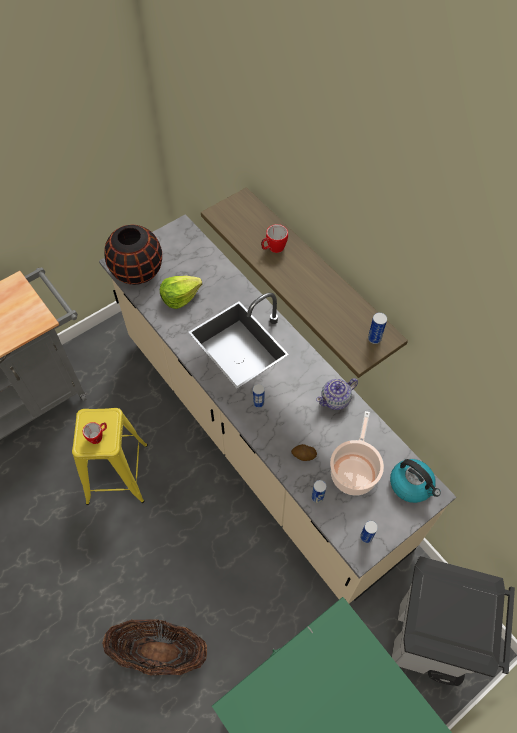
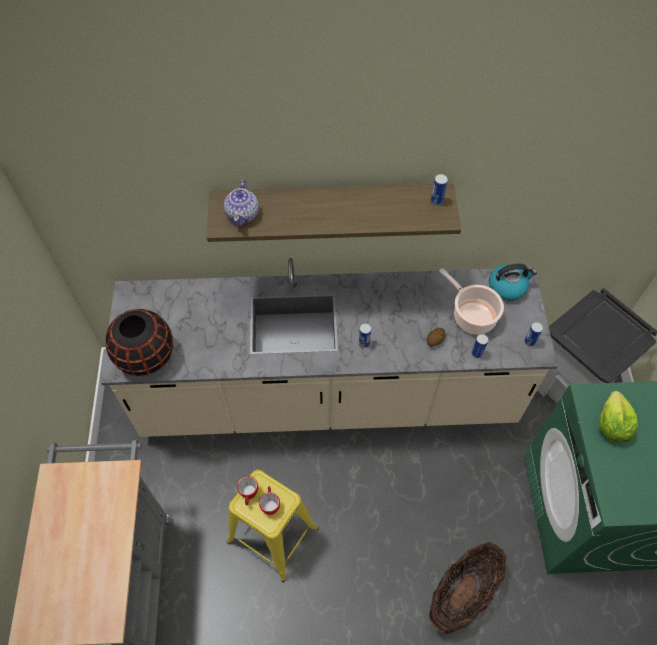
camera: 55 degrees left, 0 degrees up
(180, 297) = (207, 339): lettuce -> lettuce (612, 424)
(273, 248) = (295, 211): mug -> mug (249, 495)
(336, 400) = (402, 288): teapot -> teapot (243, 214)

